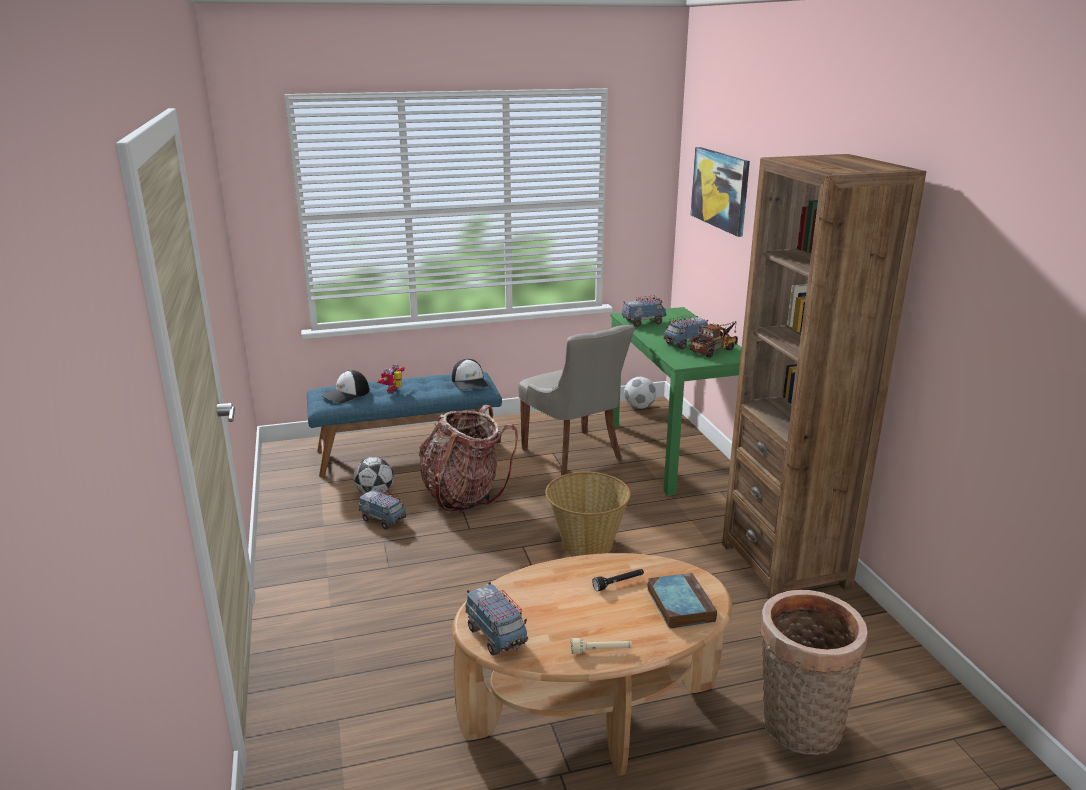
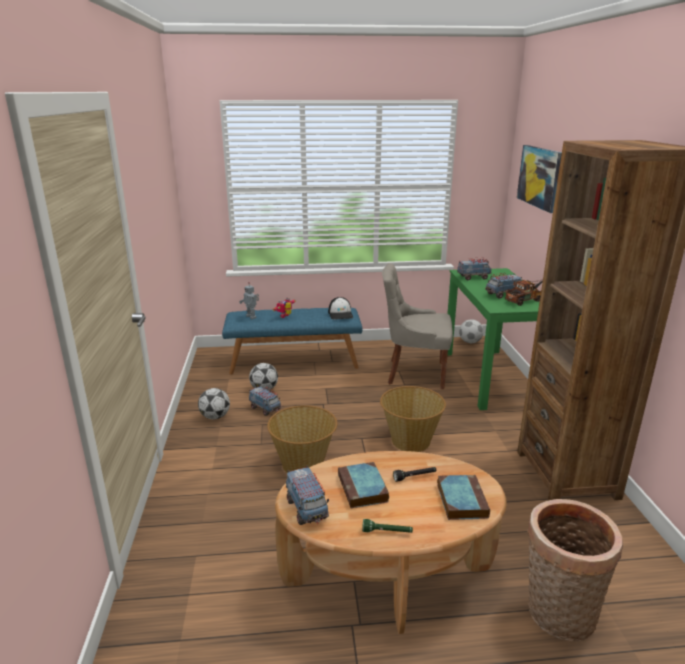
camera: 10 degrees right, 0 degrees up
(315, 537) = (215, 417): none -> football
(346, 394) = (252, 317): cap -> toy robot
(453, 587) = (303, 464): none -> basket
(463, 495) = (327, 396): backpack -> none
(559, 605) = (363, 489): none -> book
(574, 454) = (414, 373): grey chair -> grey chair turned 120 degrees clockwise
(601, 651) = (387, 532): beige flashlight -> green flashlight

